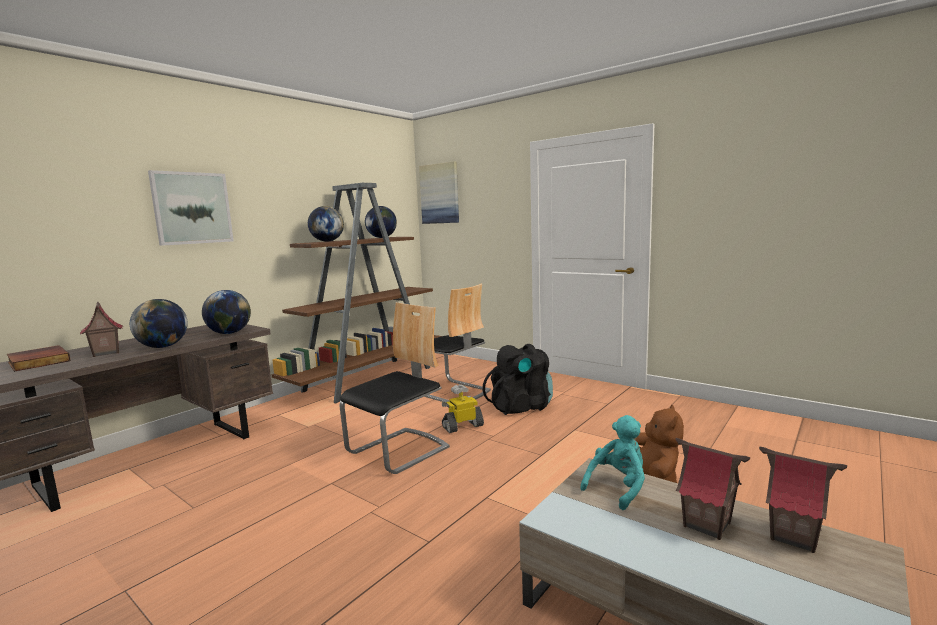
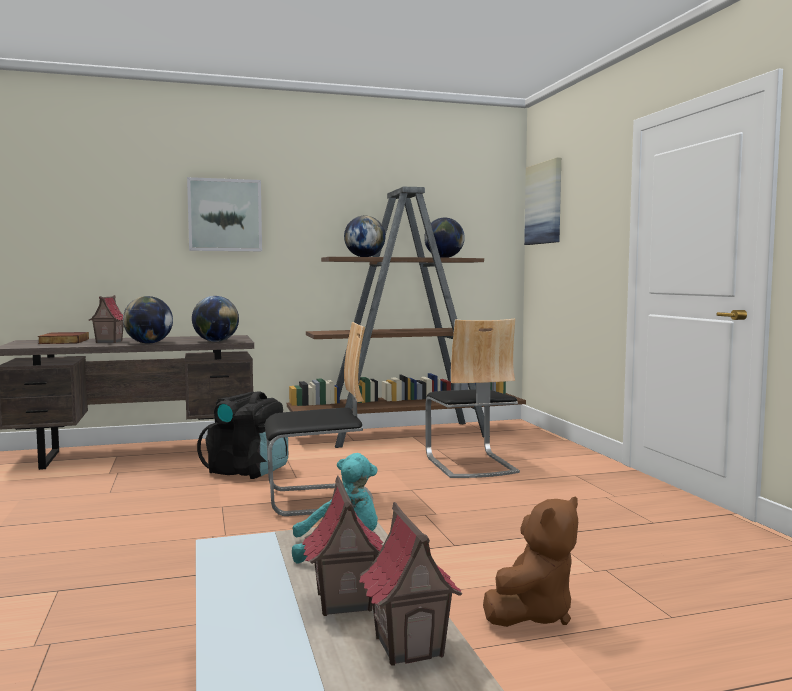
camera: 35 degrees right, 5 degrees down
(462, 426) = (420, 497): toy robot -> none
(521, 406) = (524, 496): black backpack -> black backpack (248, 472)

